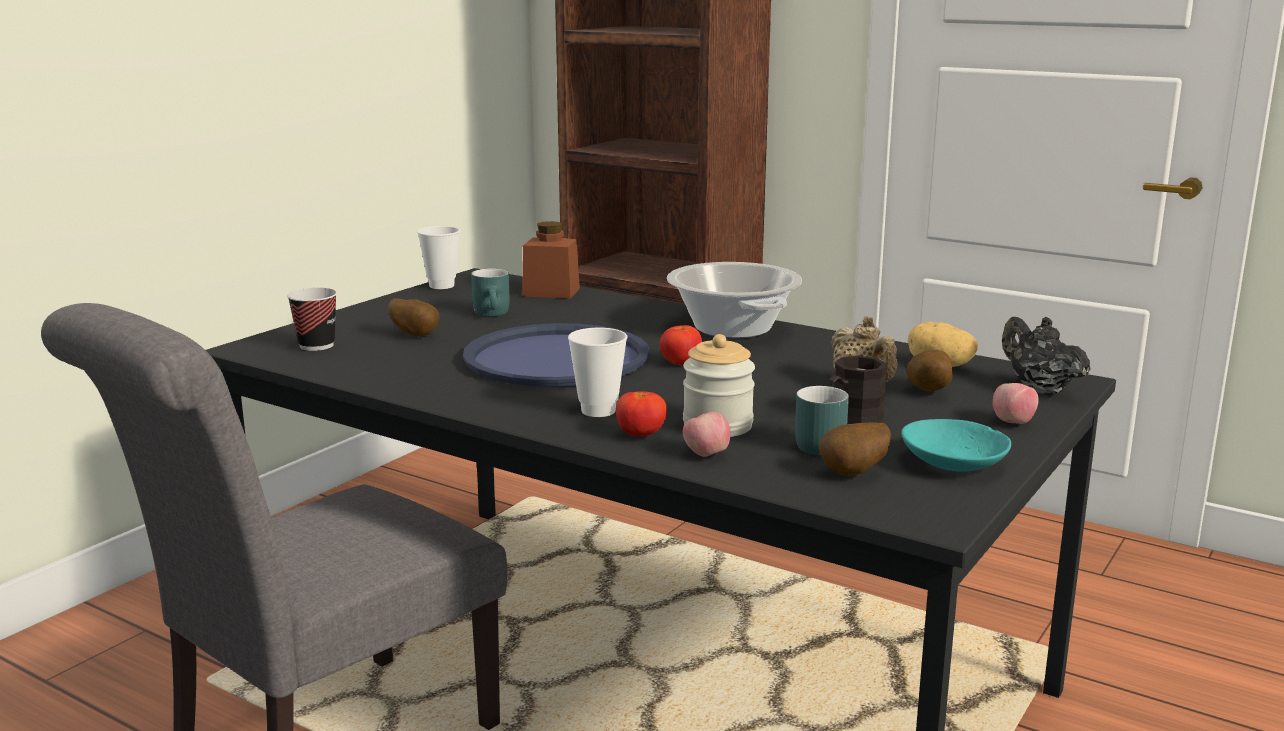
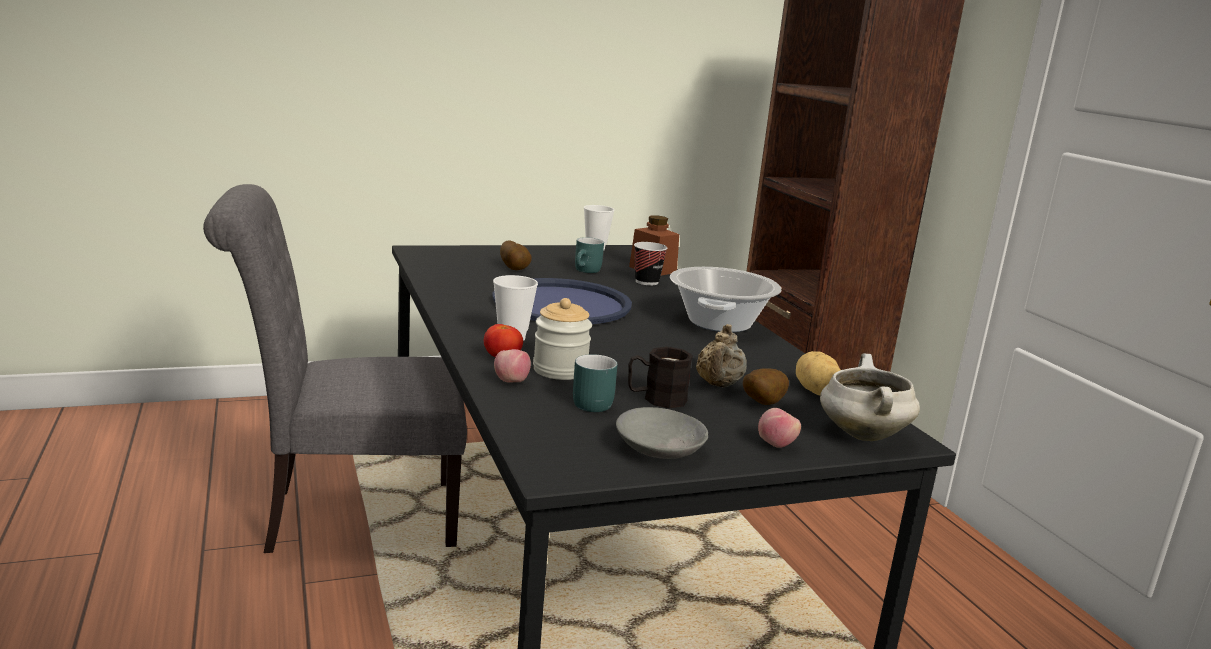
camera: 35 degrees right, 0 degrees up
(316, 345) = (451, 259): cup -> cup (647, 282)
(680, 363) = (630, 330): tomato -> none
(854, 474) = (573, 427): potato -> none
(955, 463) = (660, 449): turquoise bowl -> grey bowl
(1039, 389) = (861, 434): black teapot -> white cooking pot

